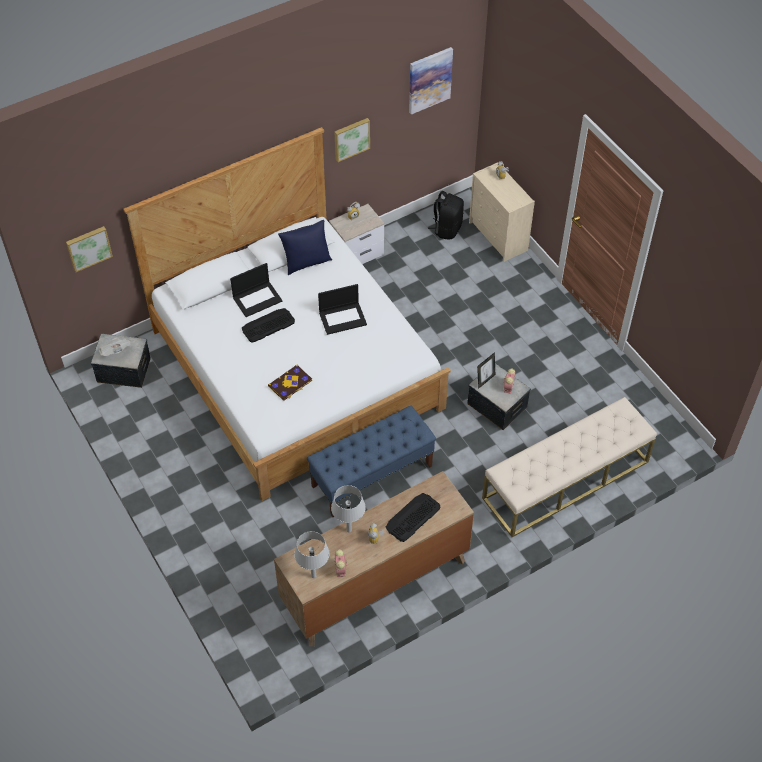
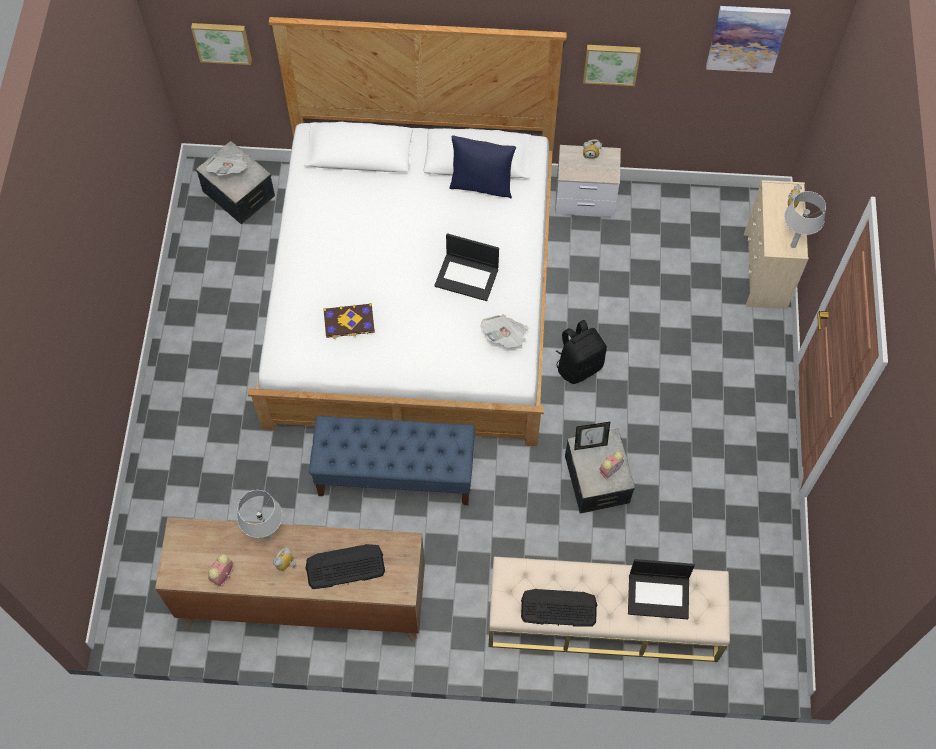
camera: 35 degrees right, 10 degrees up
(257, 299) = (395, 198): laptop -> laptop (659, 595)
(268, 325) = (380, 237): keyboard -> keyboard (558, 608)
(313, 576) = (190, 564): grey table lamp -> grey table lamp (793, 246)
(395, 338) = (505, 336): none -> newspaper
(447, 229) = (711, 227): black backpack -> black backpack (579, 365)

